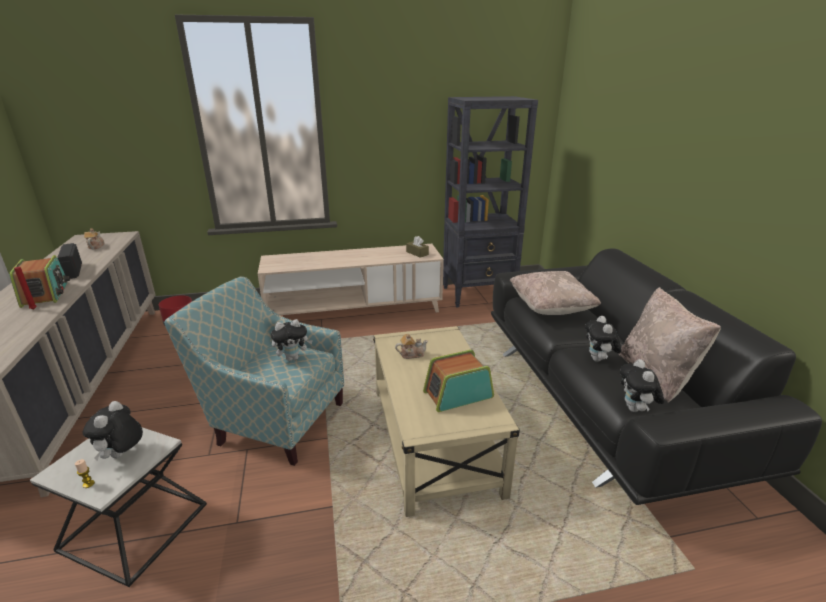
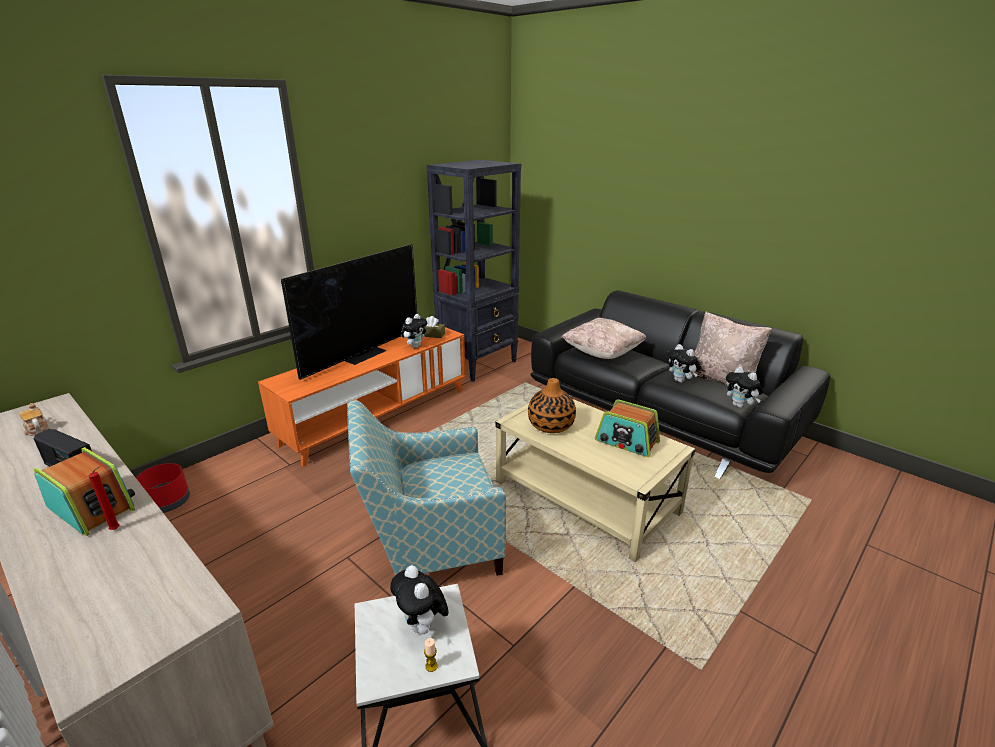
camera: 35 degrees left, 0 degrees up
(293, 358) = (452, 469): plush toy -> plush toy (415, 346)
(348, 255) = (364, 354): none -> television
(354, 310) = (377, 416): beige tv stand -> orange tv stand
(411, 354) = (550, 425): teapot -> vase
(457, 394) = (626, 442): radio -> radio turned 90 degrees counterclockwise

